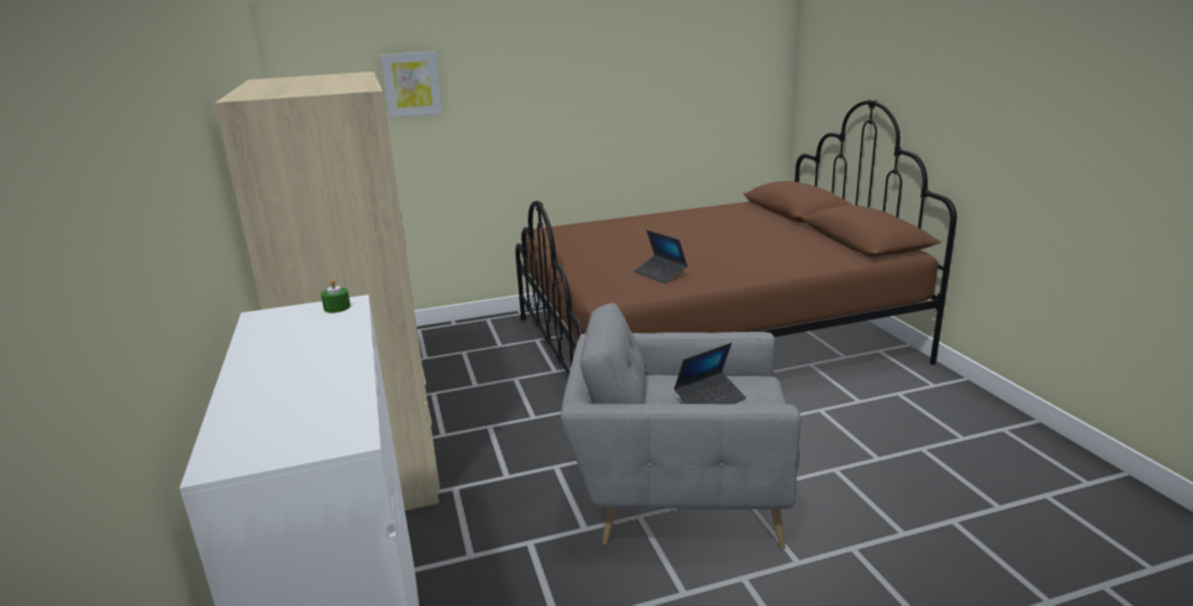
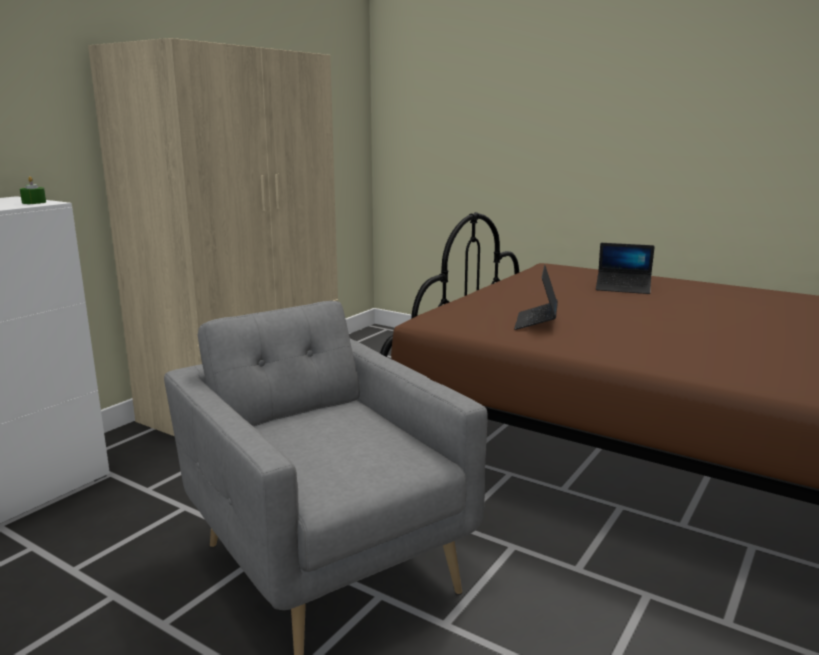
camera: 50 degrees right, 5 degrees down
(412, 84) = (476, 94): picture -> none
(710, 400) = (333, 442): laptop -> laptop (623, 288)

